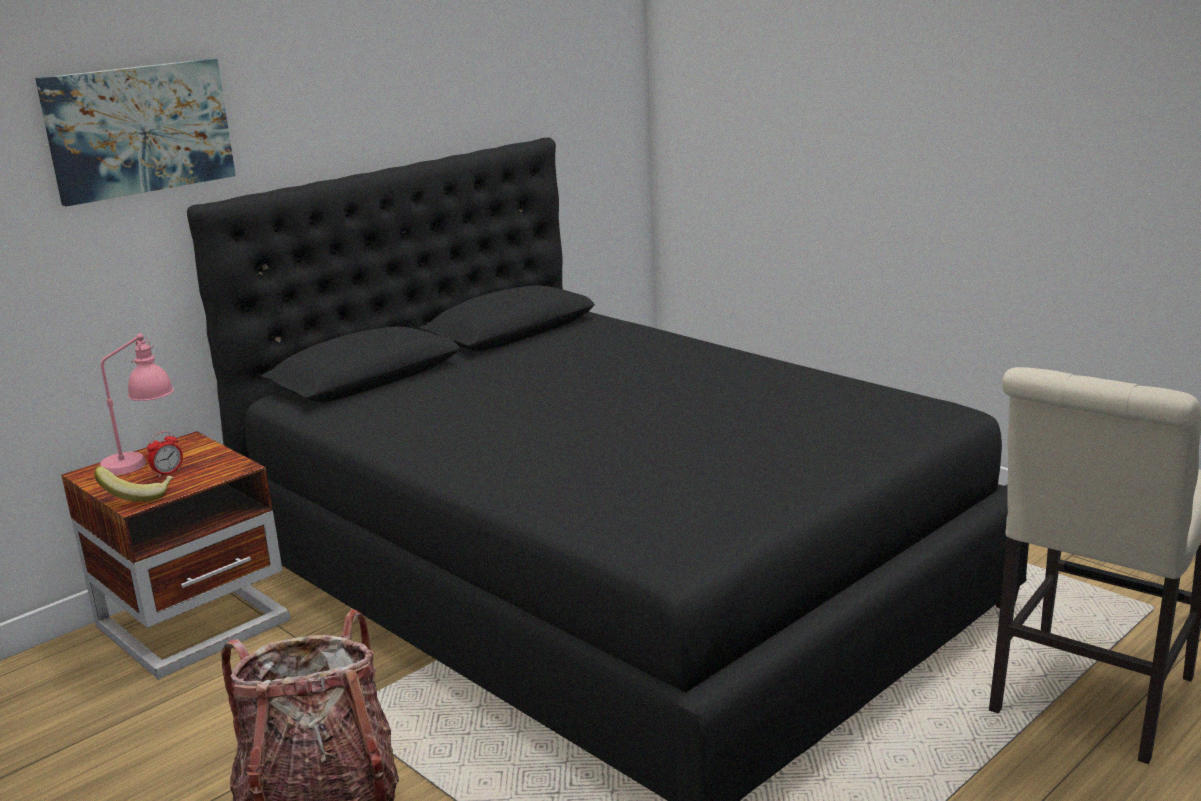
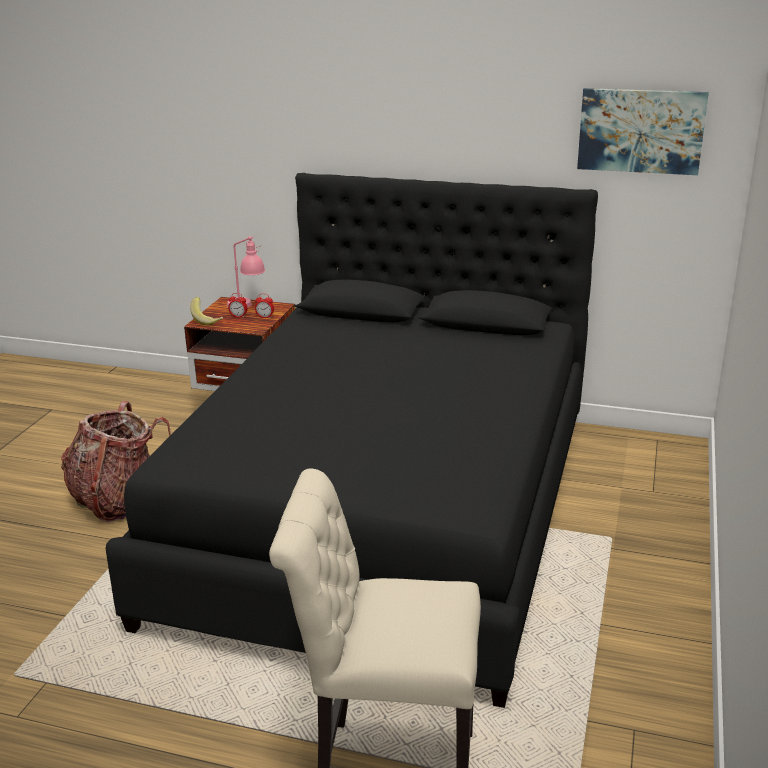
camera: 60 degrees right, 5 degrees up
(139, 129) = (287, 121): picture -> picture (641, 131)
(207, 456) = (265, 317): none -> alarm clock

